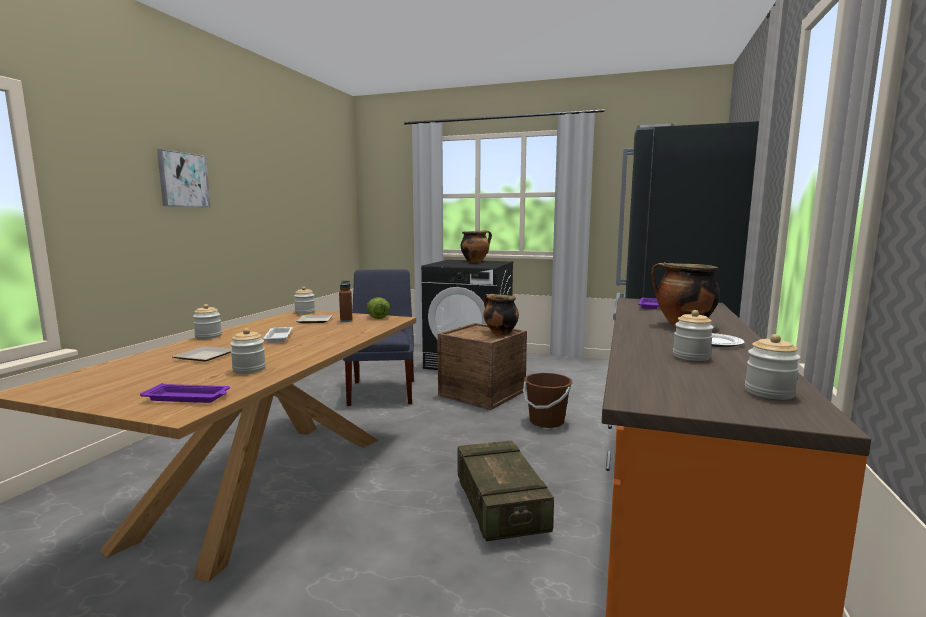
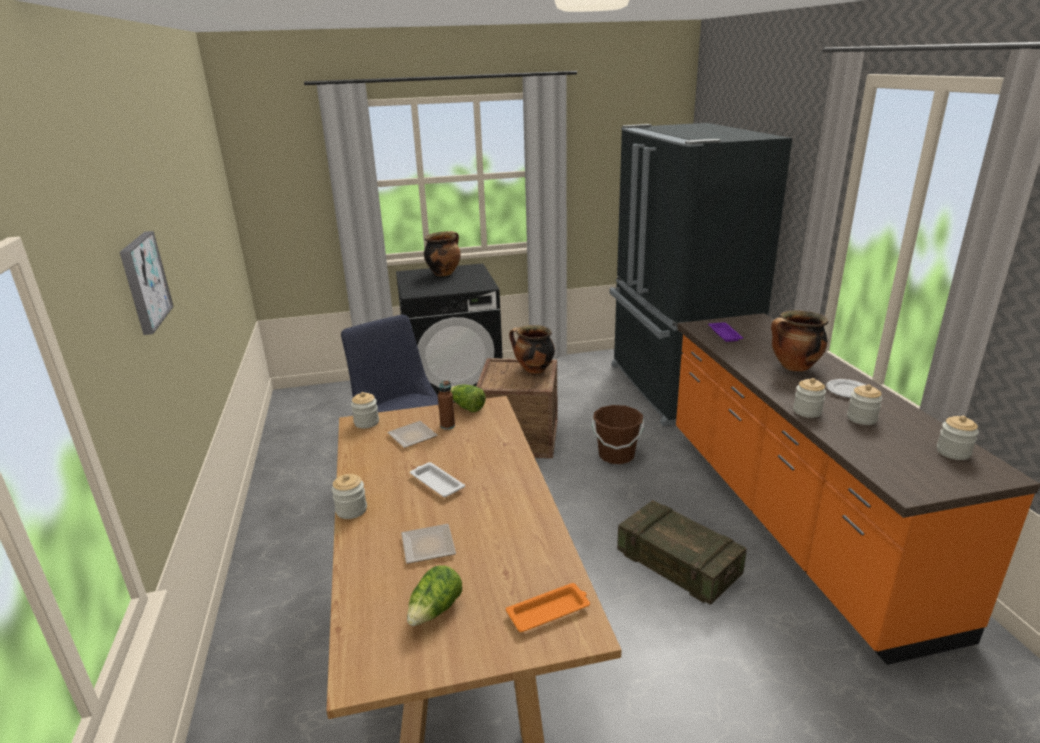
camera: 30 degrees left, 15 degrees up
(135, 378) = (435, 610): none -> lettuce
(188, 397) = (549, 611): purple tray -> orange tray
(249, 369) = (518, 548): jar -> jar (807, 411)

